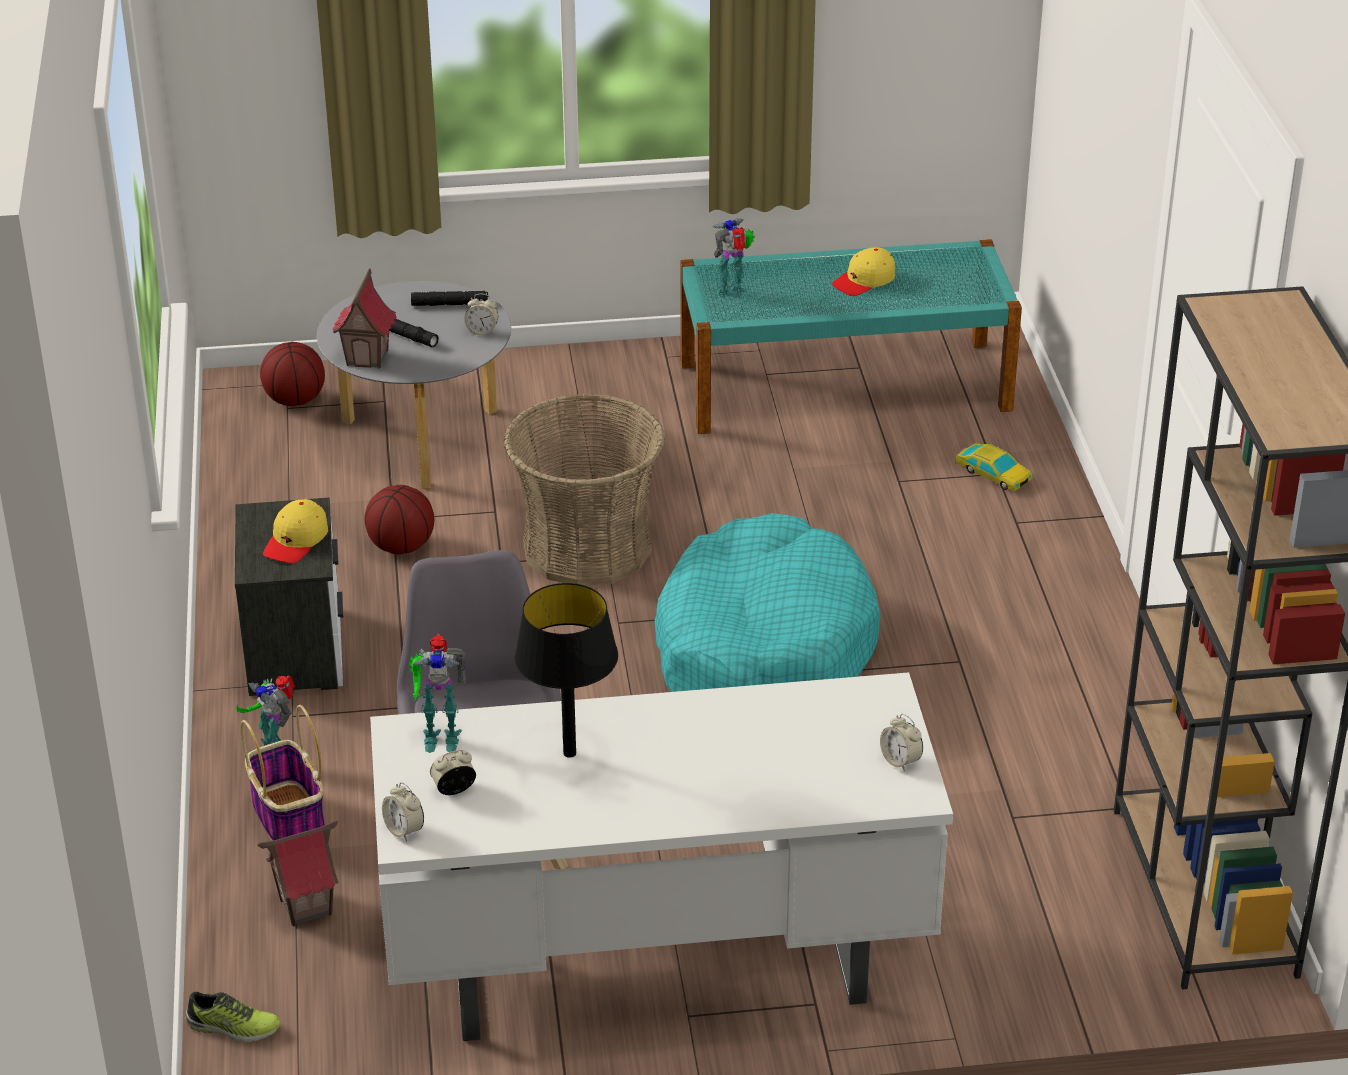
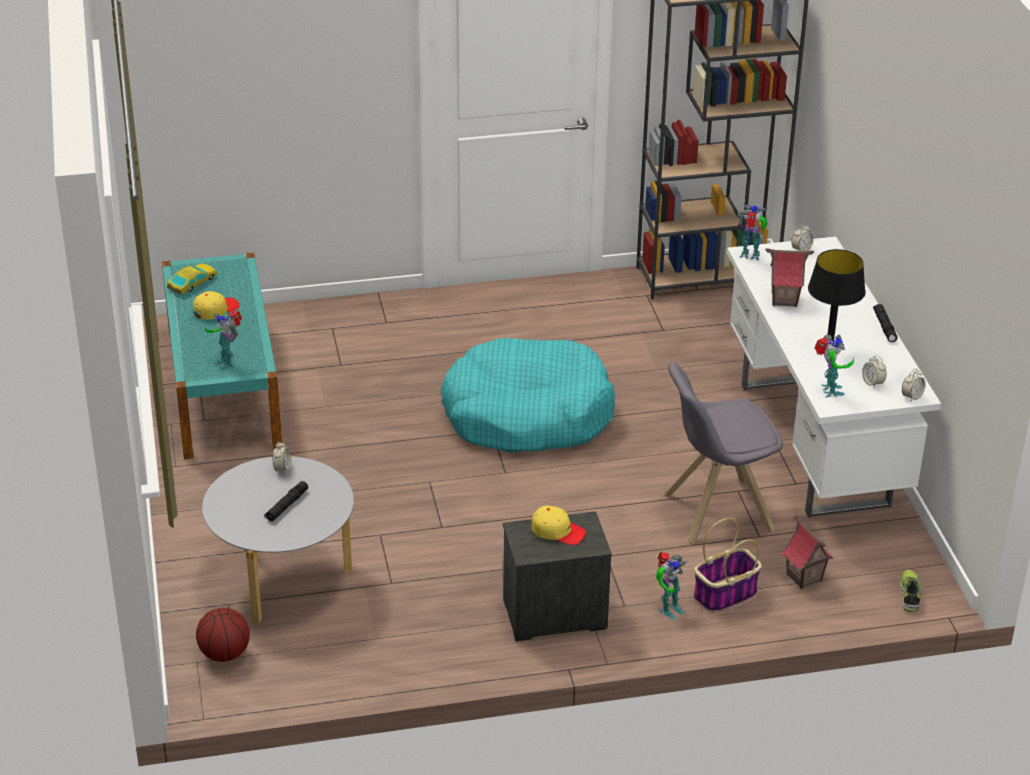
camera: 95 degrees left, 0 degrees up
(368, 358) = (319, 520): toy house -> toy house (784, 299)
(400, 547) = (426, 575): basketball -> none
(450, 304) = (241, 487): black flashlight -> black flashlight (884, 326)
(587, 547) = (422, 490): basket -> none
(864, 281) = (215, 310): yellow cap -> yellow cap turned 90 degrees counterclockwise
(876, 696) = (751, 256): none -> toy robot
(993, 474) = (332, 329): toy car -> toy car (192, 283)

